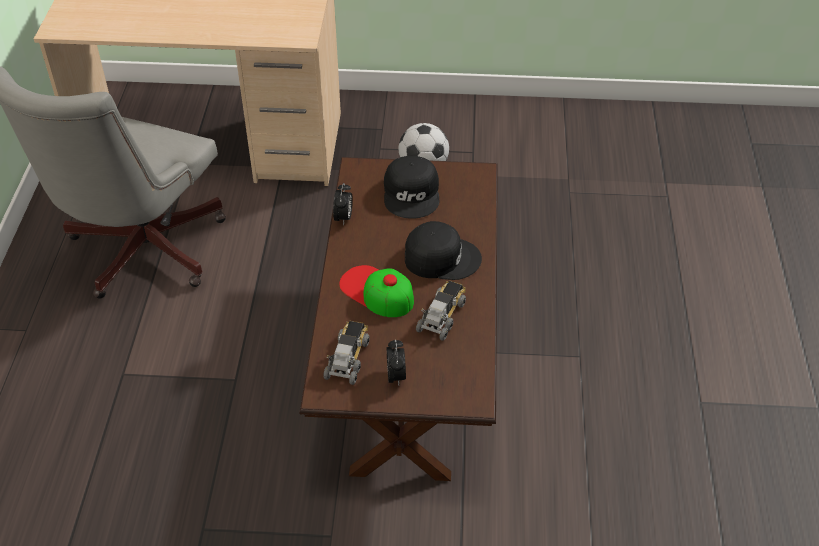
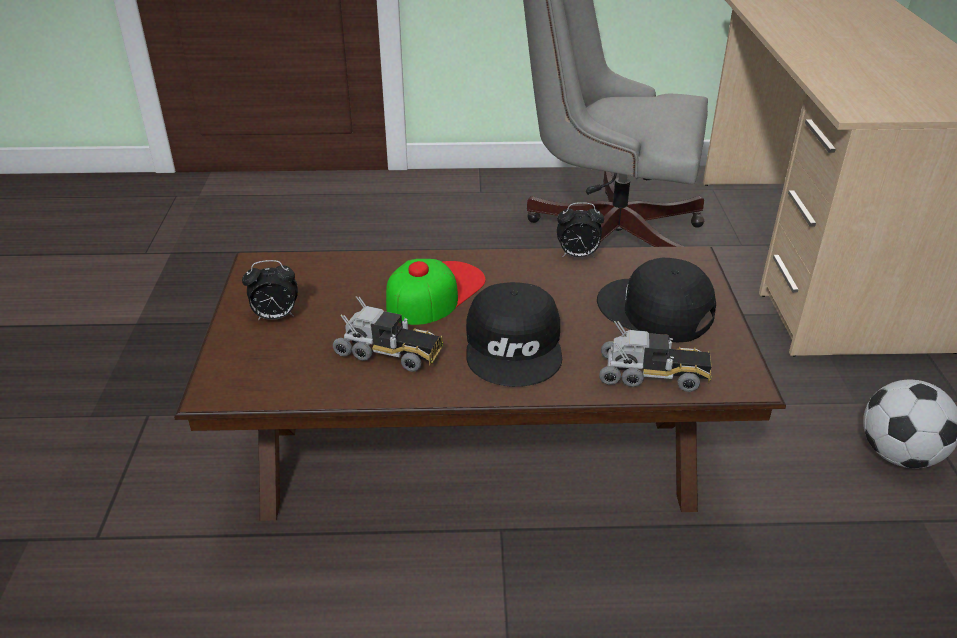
camera: 85 degrees right, 10 degrees down
(348, 358) = (313, 278): toy truck -> toy truck (653, 375)
(412, 193) = (654, 311): black cap -> black cap turned 45 degrees clockwise

